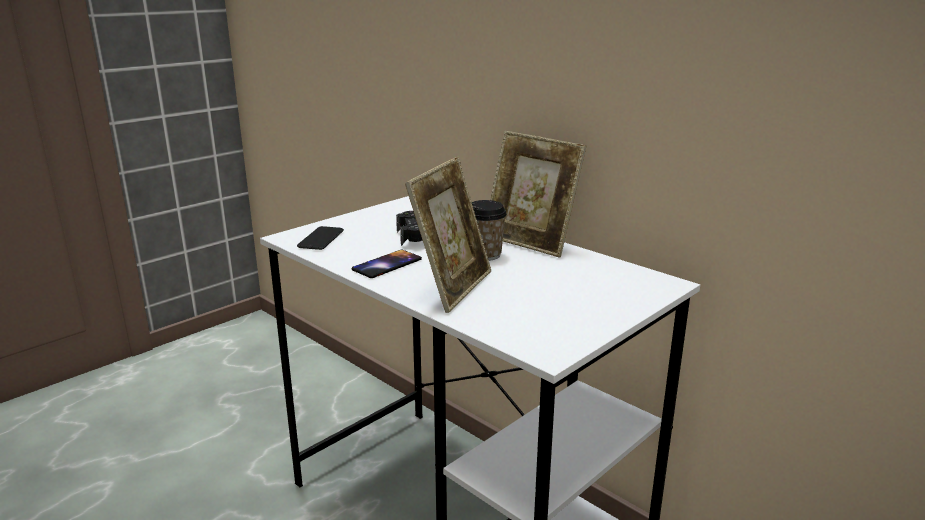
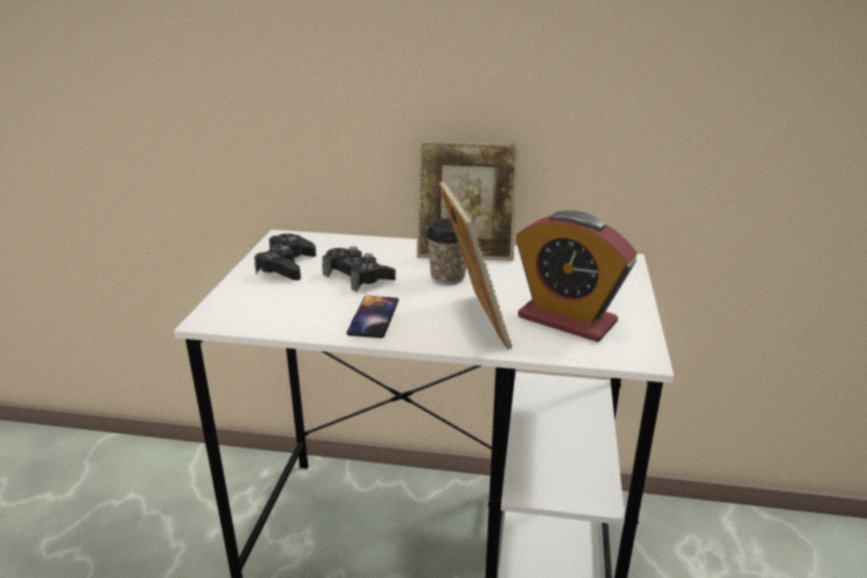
camera: 35 degrees left, 5 degrees up
(321, 239) = (254, 309): phone -> none
(383, 219) = (286, 265): none -> black game controller
(530, 309) = (567, 320): none -> alarm clock

